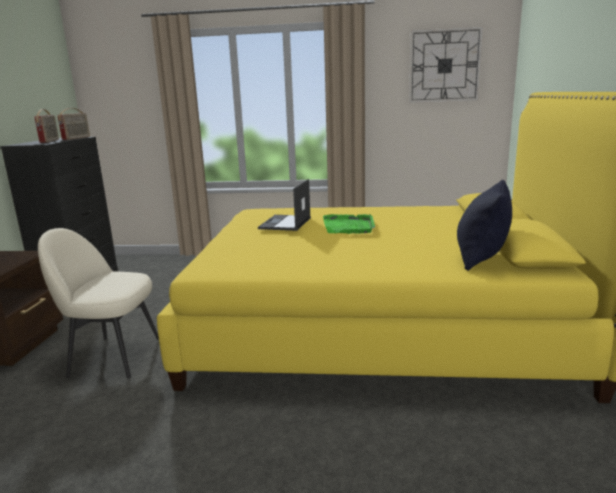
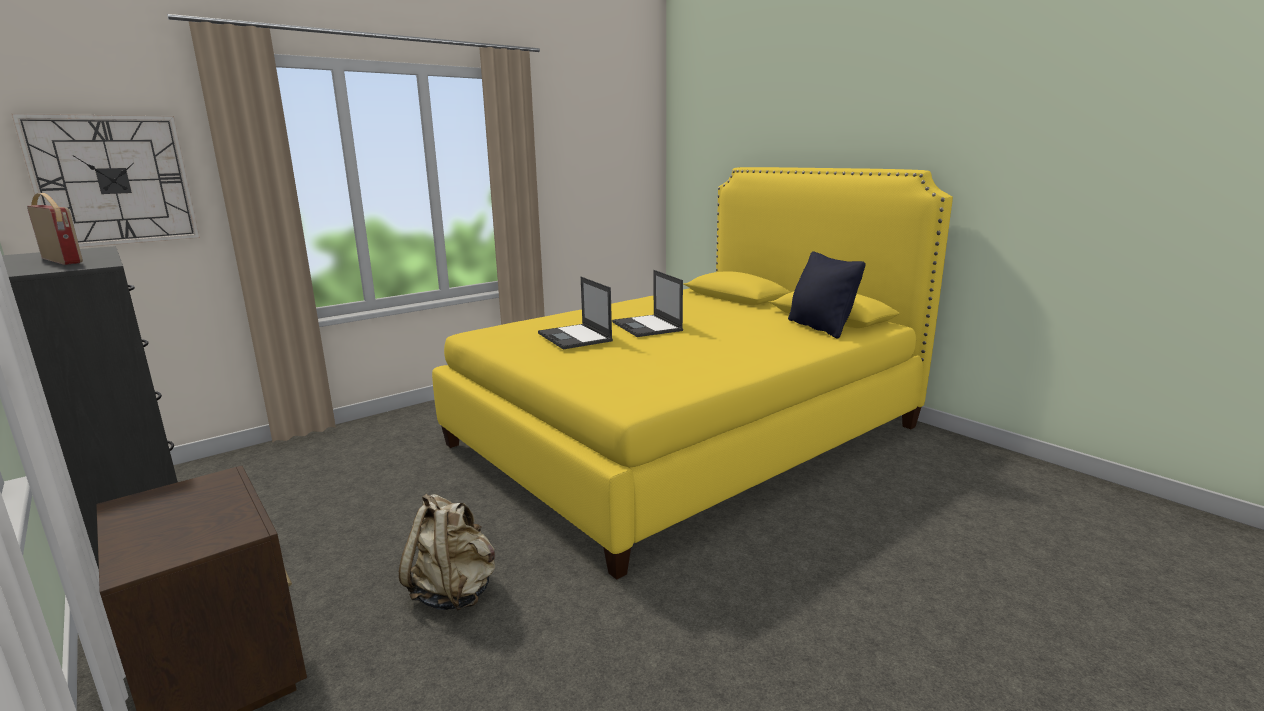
camera: 45 degrees left, 0 degrees up
(77, 138) = (96, 251): radio -> none
(113, 356) = (454, 592): beige chair -> beige backpack
(349, 226) = (647, 326): green tray -> laptop
(444, 66) = (606, 134): wall clock -> wall clock (113, 180)

